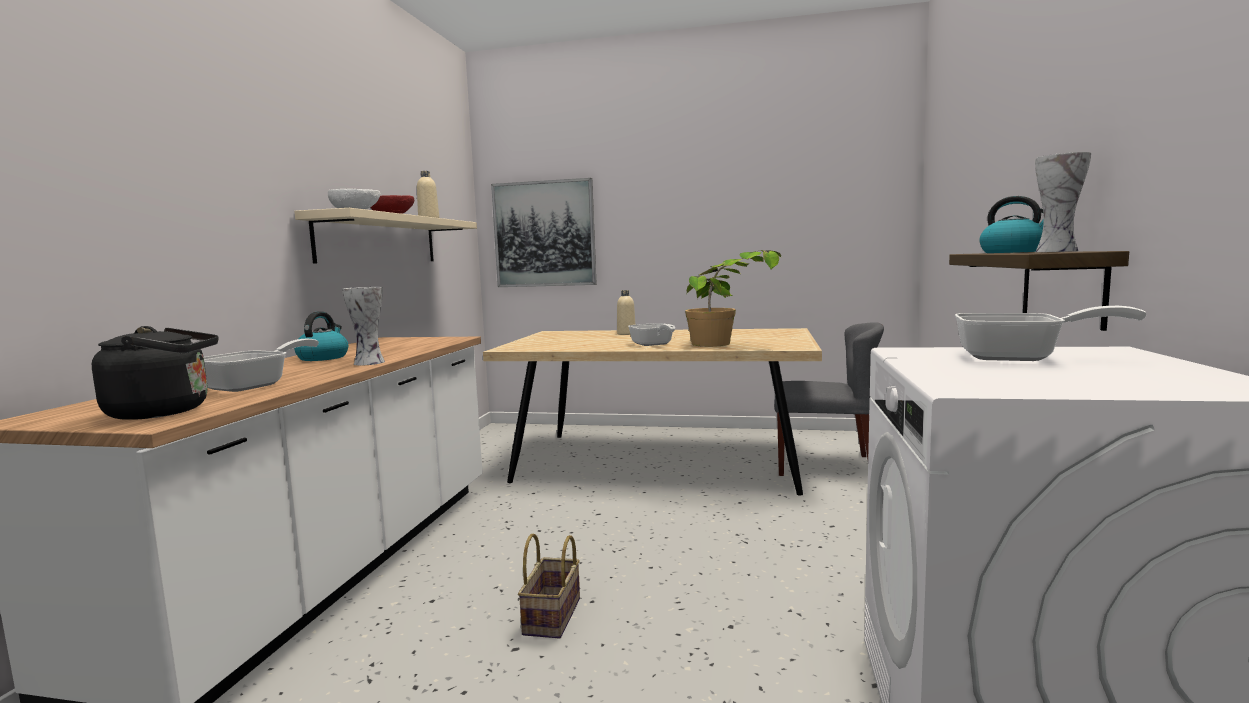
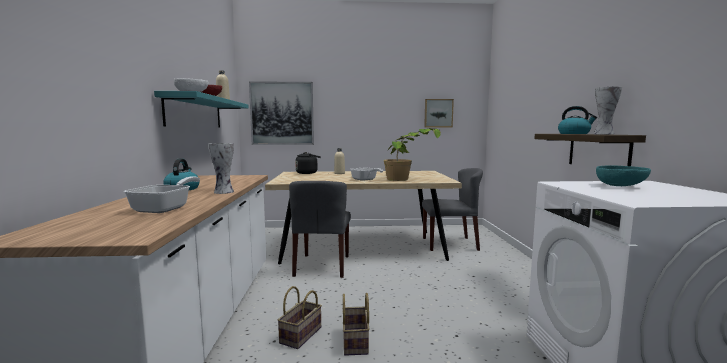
camera: 15 degrees left, 0 degrees up
(166, 412) = (131, 229): black kettle -> black kettle (308, 173)
(380, 240) = (195, 113): beige shelf -> turquoise shelf
(475, 597) = (301, 336): none -> basket
(574, 490) = (322, 266): none -> grey chair
(819, 220) = (438, 113): none -> picture
(1020, 357) = (620, 186): frying pan -> turquoise bowl

